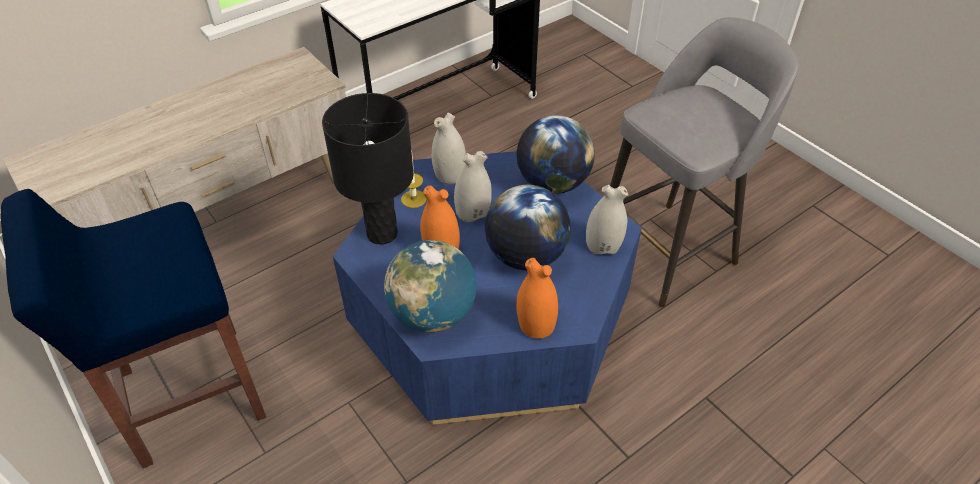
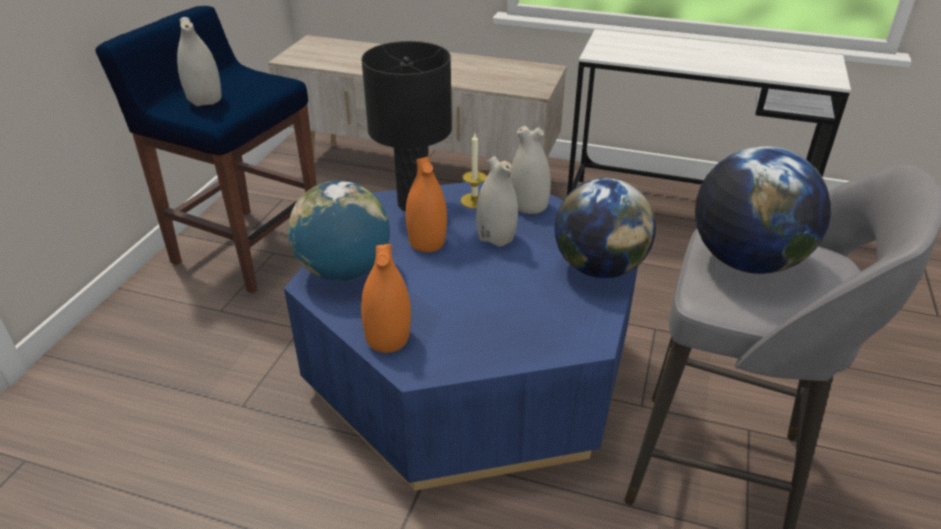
camera: 55 degrees right, 10 degrees down
(525, 256) = (474, 293): globe -> globe (746, 261)
(603, 246) = (550, 340): white vase -> white vase (205, 101)

